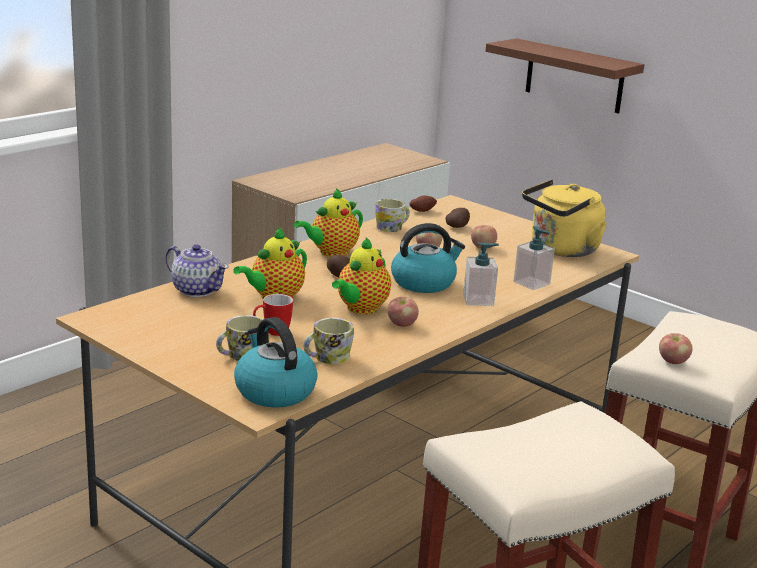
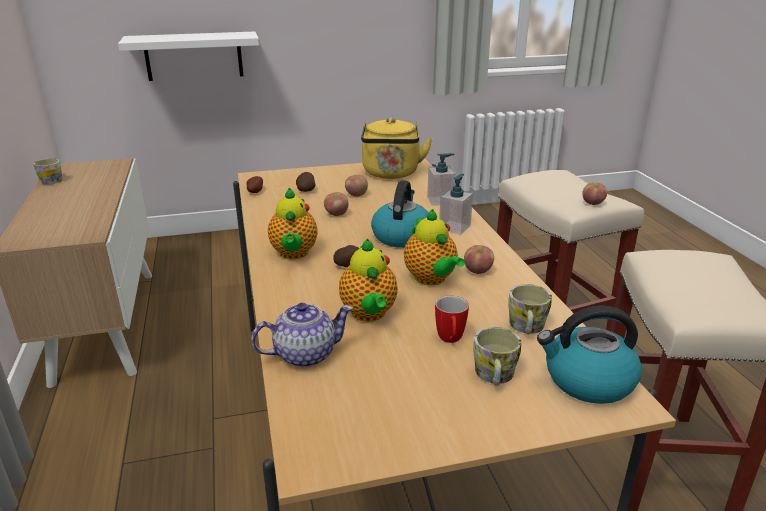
camera: 55 degrees left, 5 degrees up
(392, 227) = (273, 213): mug -> mug (53, 180)
(574, 76) = (194, 56): brown shelf -> white shelf

